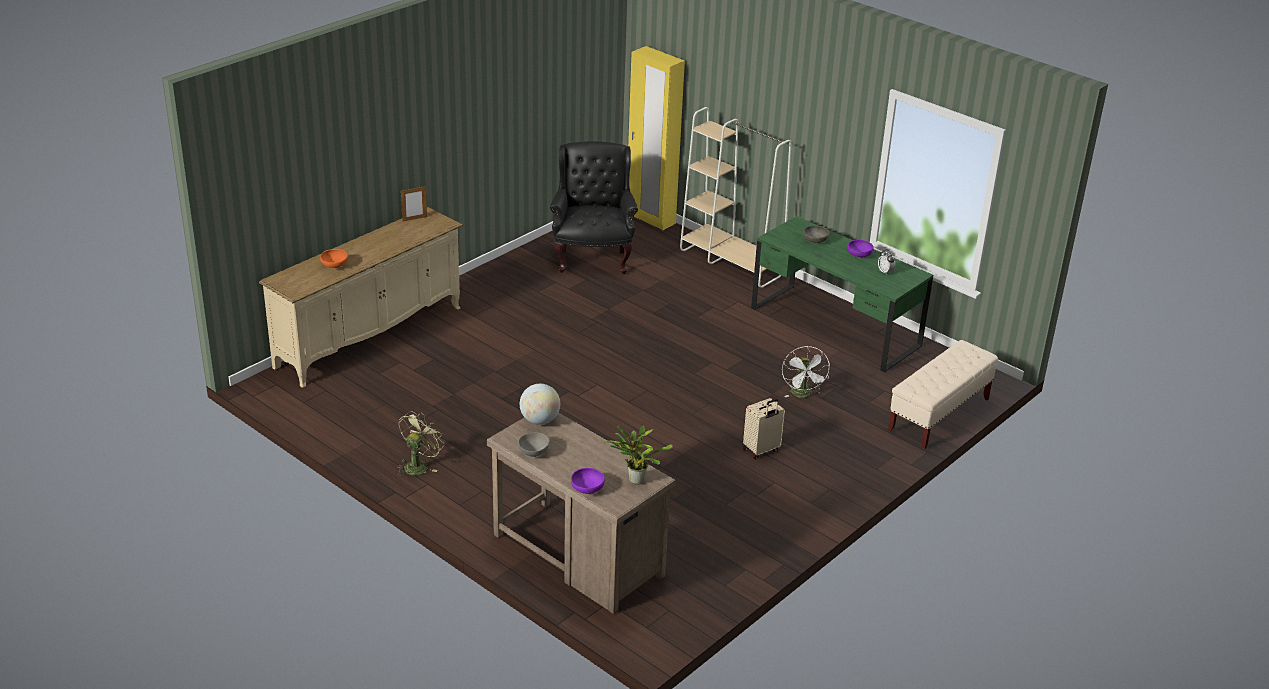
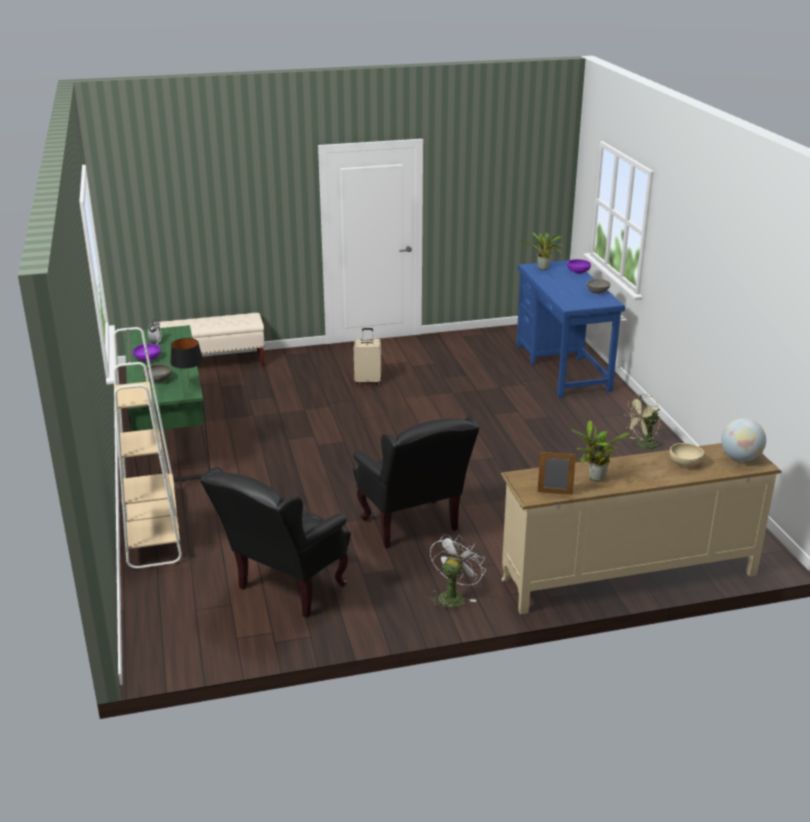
camera: 145 degrees left, 5 degrees down
(334, 265) = (685, 462): orange bowl -> beige bowl
(394, 235) = (594, 479): none -> potted plant
(539, 420) = (578, 305): globe -> globe (740, 458)
(551, 320) = (415, 530): none -> black armchair
(577, 556) = (563, 367): brown desk -> blue desk
(650, 218) = (140, 626): yellow wardrobe -> none
(781, 242) = (189, 387): none -> black table lamp
(803, 395) = (283, 402): white fan -> white fan (453, 596)

